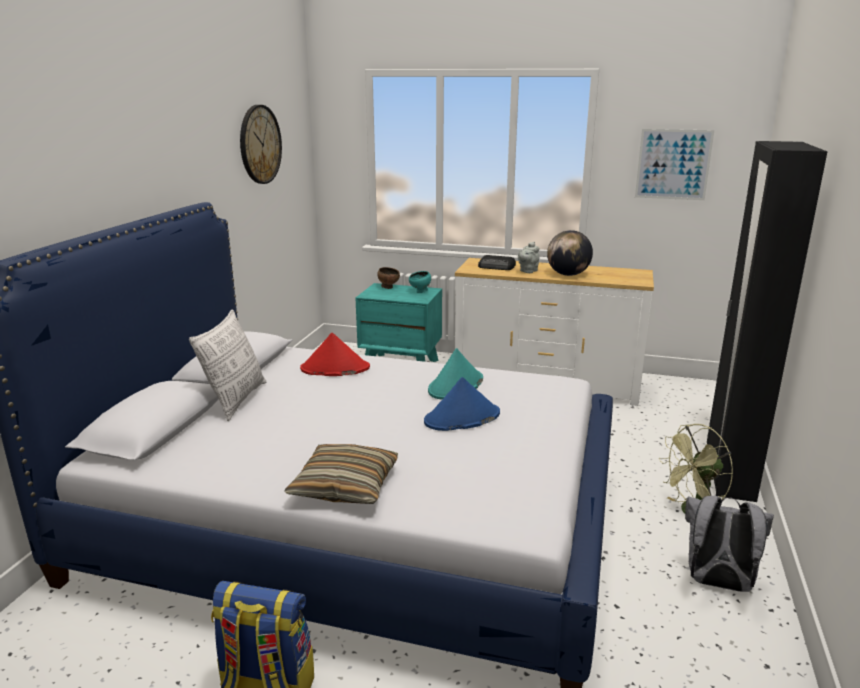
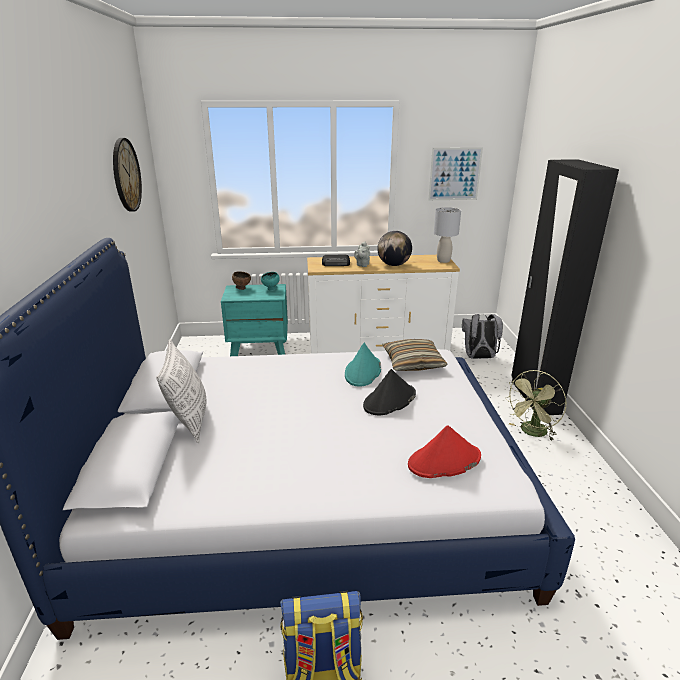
camera: 20 degrees left, 5 degrees up
(334, 368) = (254, 372): red hat -> red hat (444, 461)
(345, 486) = (347, 485): pillow -> pillow (413, 363)
(462, 418) = (389, 400): blue hat -> black hat
(640, 276) = (443, 260): none -> grey table lamp
(717, 583) = (575, 482): grey backpack -> grey backpack (479, 357)

